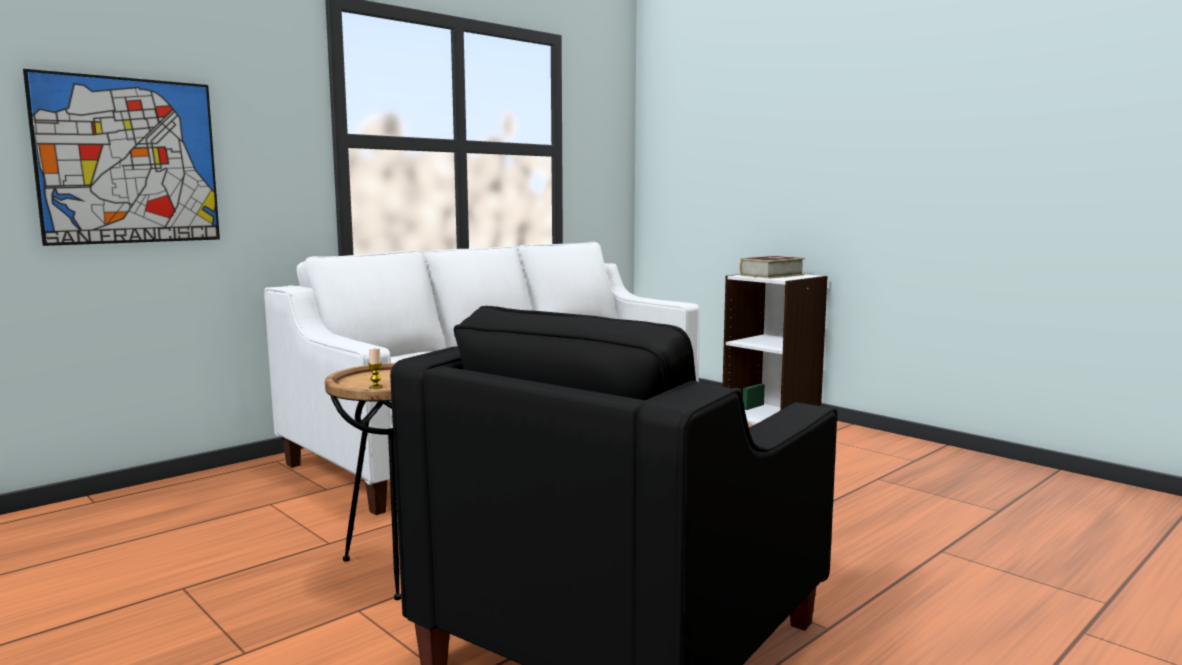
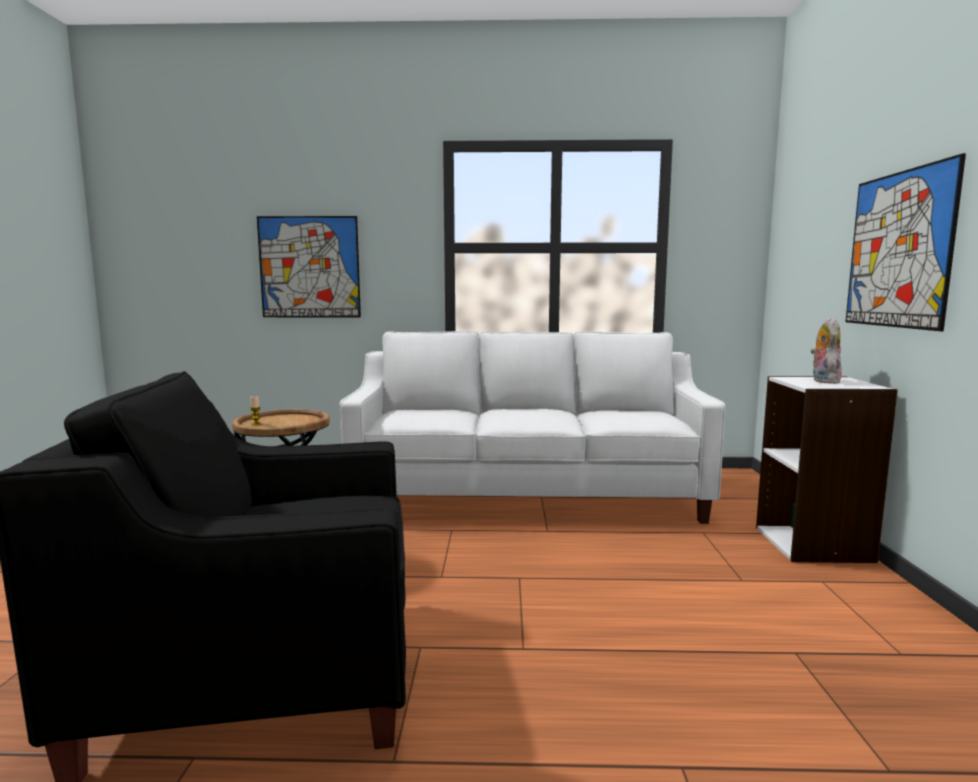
camera: 45 degrees right, 0 degrees up
(771, 275) = (823, 381): book -> plush toy
(813, 165) = (898, 250): none -> picture

